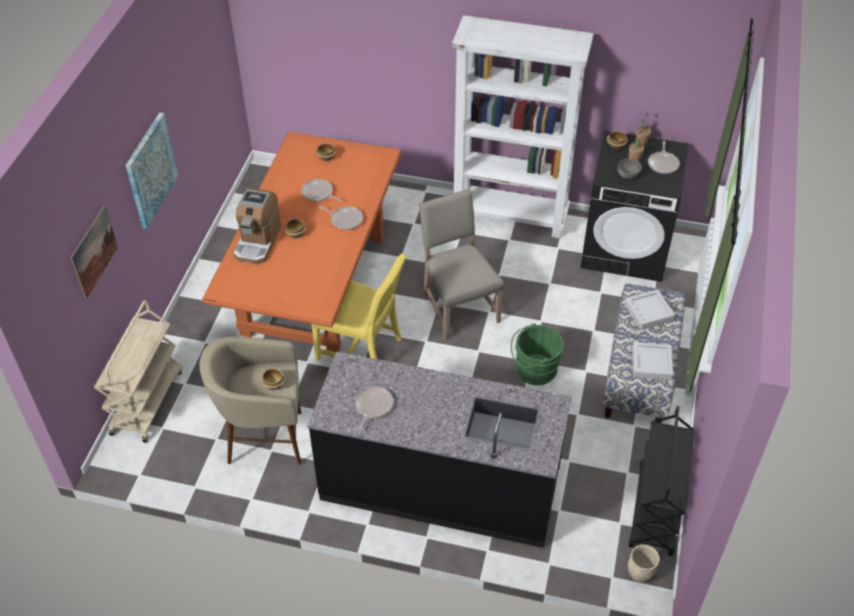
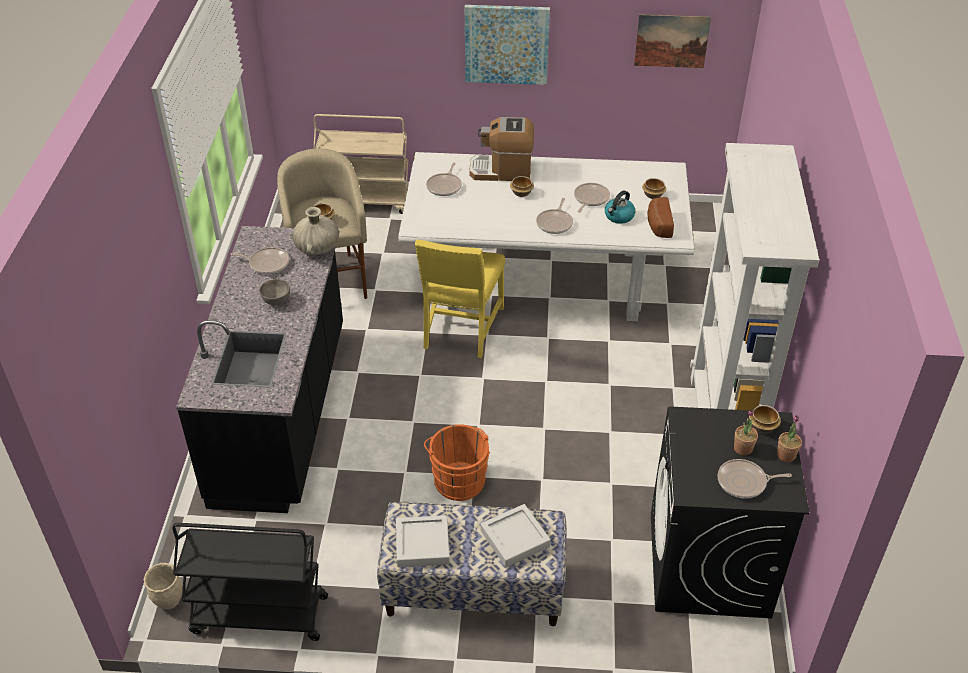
camera: 80 degrees right, 5 degrees down
(94, 251) = (380, 32): picture -> picture (671, 41)
(267, 283) = (445, 186): none -> frying pan
(314, 283) = (544, 279): orange dining table -> white dining table
(348, 181) = (619, 216): none -> kettle
(359, 368) = (317, 248): none -> beige vase
(366, 162) = (658, 225): none -> bread
(458, 306) = (544, 399): beige chair -> none
(534, 370) = (458, 479): green bucket -> orange bucket
(627, 175) = (701, 442): grey bowl -> grey bowl (277, 300)

